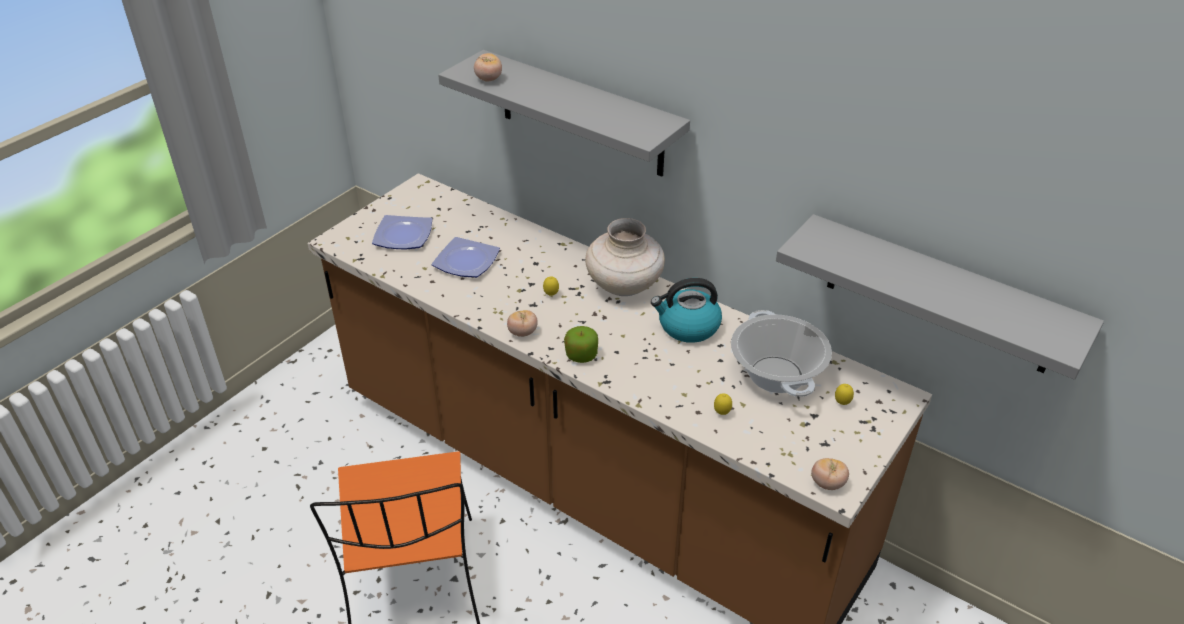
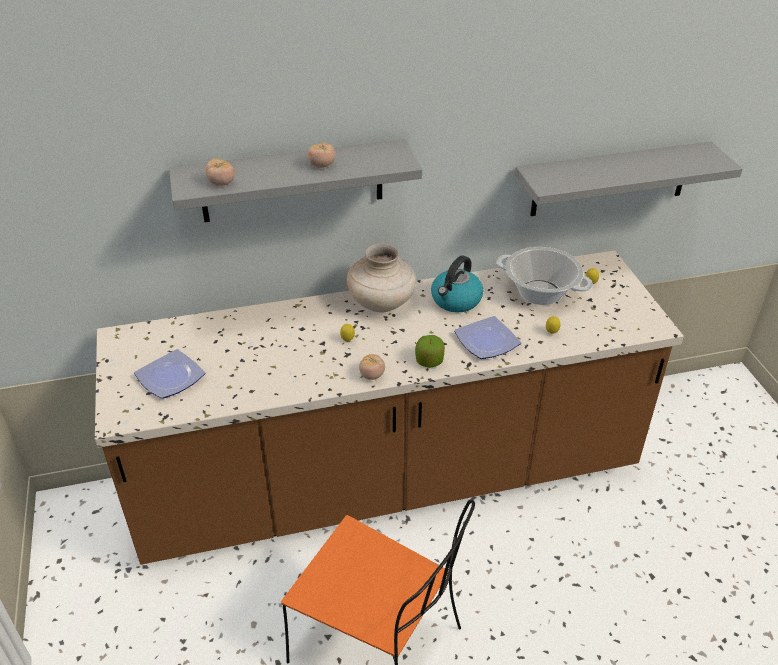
camera: 50 degrees left, 0 degrees up
(466, 261) = (251, 360): plate -> plate (485, 341)
(827, 483) = (650, 327): tomato -> tomato (322, 166)

